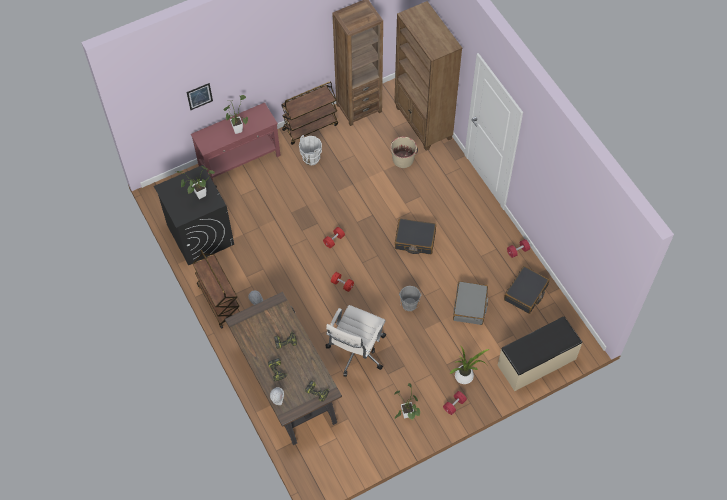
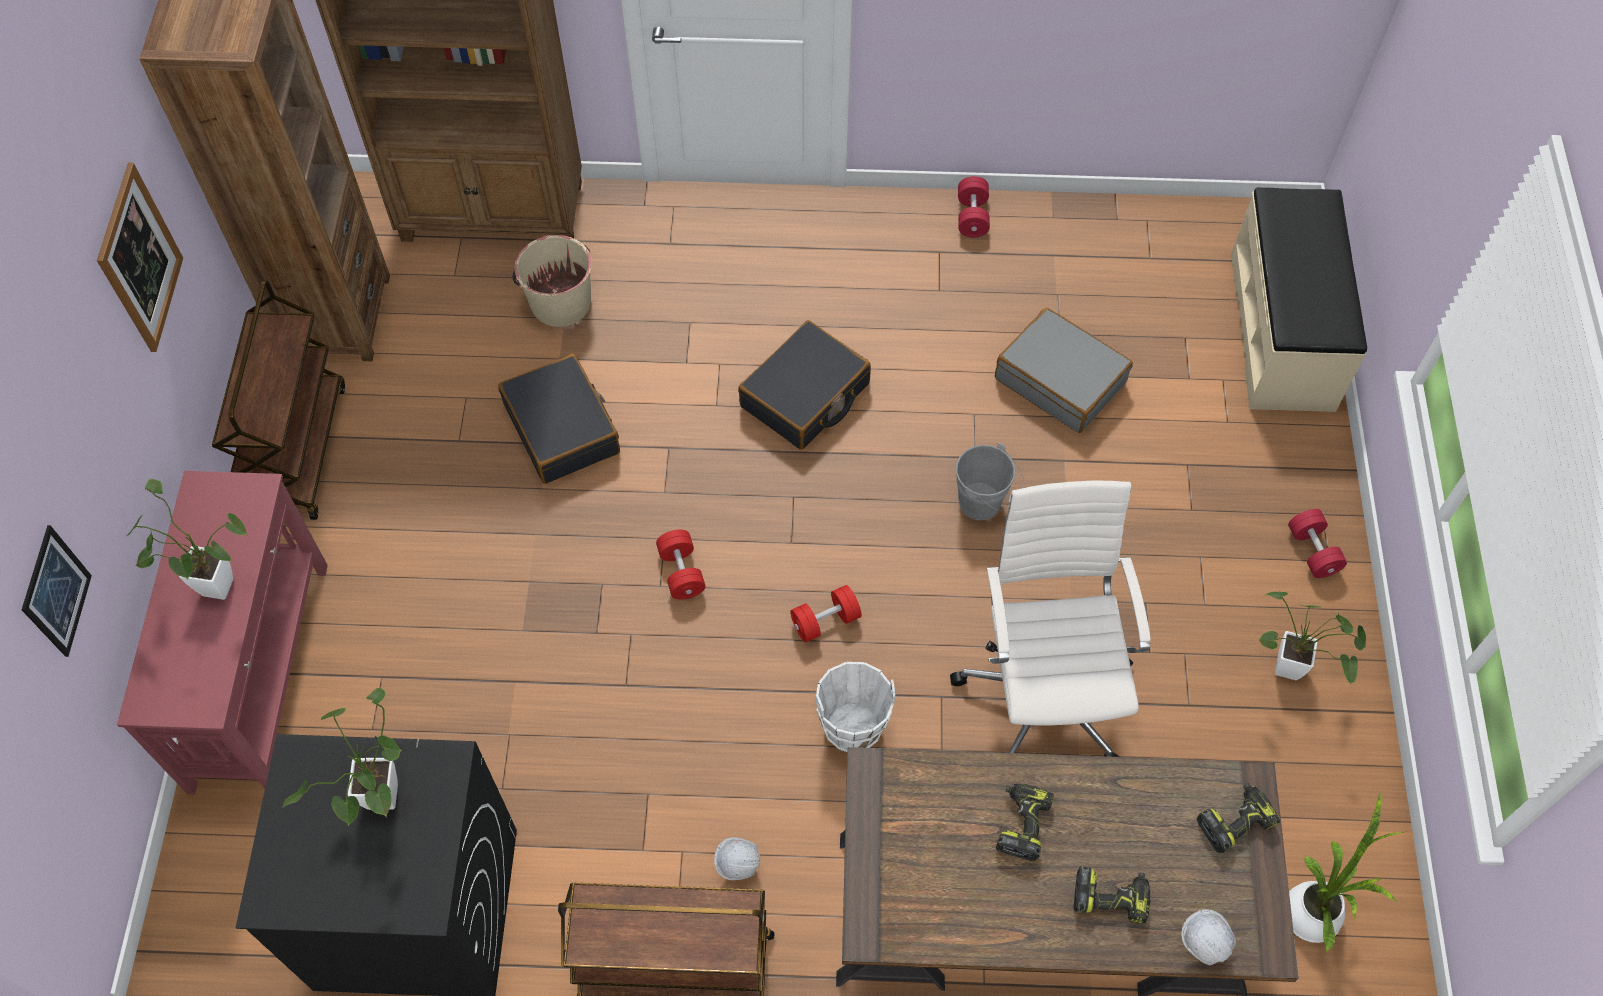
camera: 60 degrees left, 0 degrees up
(293, 51) = (139, 259): none -> picture
(311, 159) = (397, 497): white bucket -> white bucket (852, 728)
(356, 351) = (1044, 692): white office chair -> white office chair turned 150 degrees counterclockwise
(465, 376) = (1245, 487): potted plant -> potted plant (1313, 910)
(526, 293) = (1091, 258): black suitcase -> black suitcase (562, 429)

